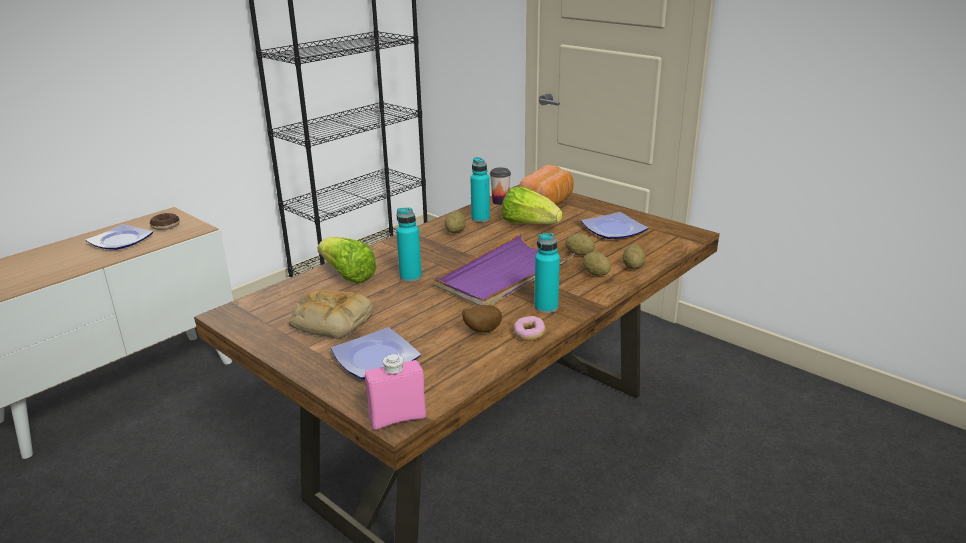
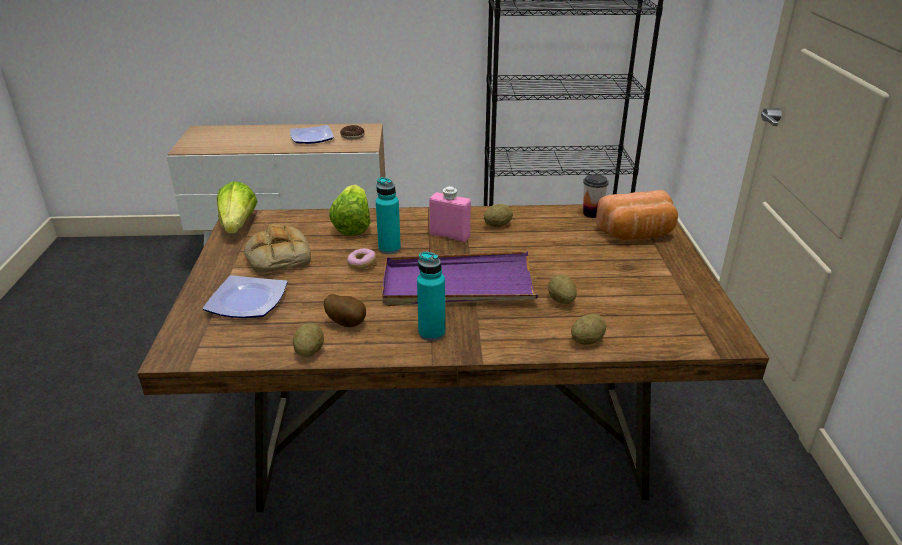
camera: 45 degrees right, 5 degrees up
(397, 418) = (174, 355): pink bottle -> pink bottle (450, 236)
(480, 219) = (541, 222): turquoise bottle -> none
(529, 224) = (575, 247): lettuce -> lettuce (238, 226)
(529, 334) = (372, 348): donut -> donut (362, 264)
(596, 274) = (536, 328): potato -> potato (309, 351)
(612, 230) = (646, 292): plate -> none

